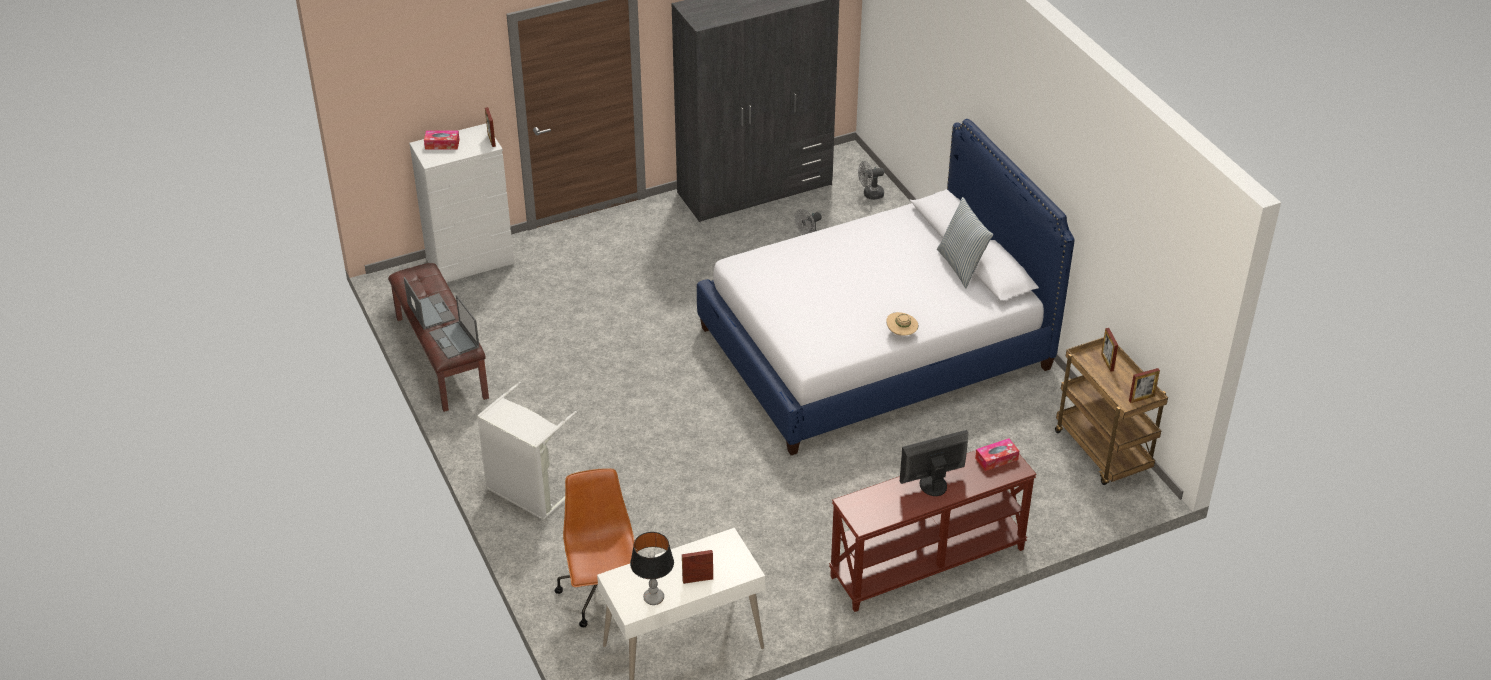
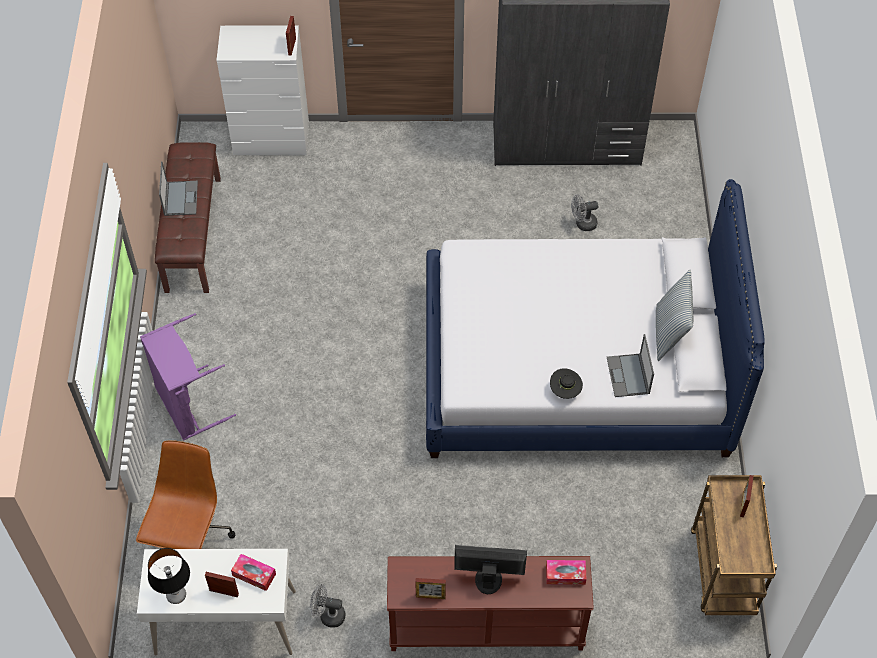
camera: 25 degrees right, 15 degrees up
(442, 144) = (247, 37): tissue box -> tissue box (254, 575)
(455, 340) = (183, 237): laptop -> laptop (628, 376)
(528, 493) = (187, 406): grey laundry basket -> purple laundry basket
(870, 194) = (671, 189): grey fan -> grey fan (328, 615)
(901, 333) = (565, 390): beige hat -> black hat
(1141, 398) = (751, 561): picture frame -> picture frame (430, 596)

